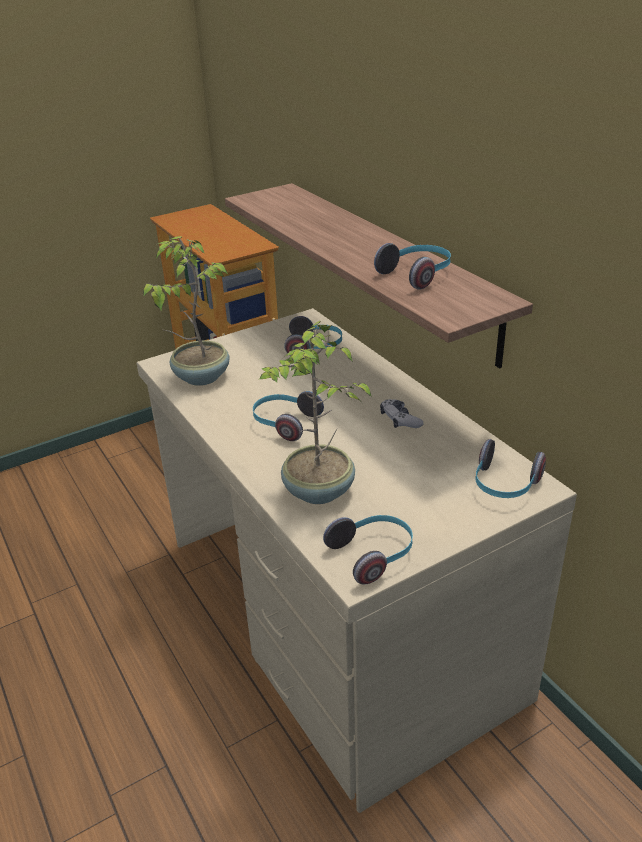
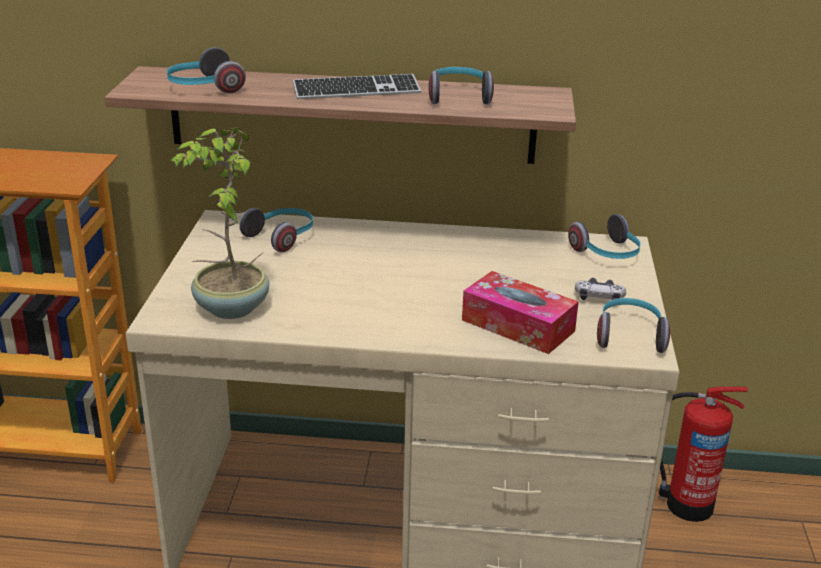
camera: 55 degrees left, 5 degrees down
(285, 423) = (390, 300): headphones -> headphones (204, 87)
(318, 492) = (518, 325): potted plant -> tissue box
(362, 244) = (356, 90): none -> keyboard
(400, 420) = (464, 252): game controller -> game controller (599, 298)
(550, 780) = (685, 504): none -> fire extinguisher

